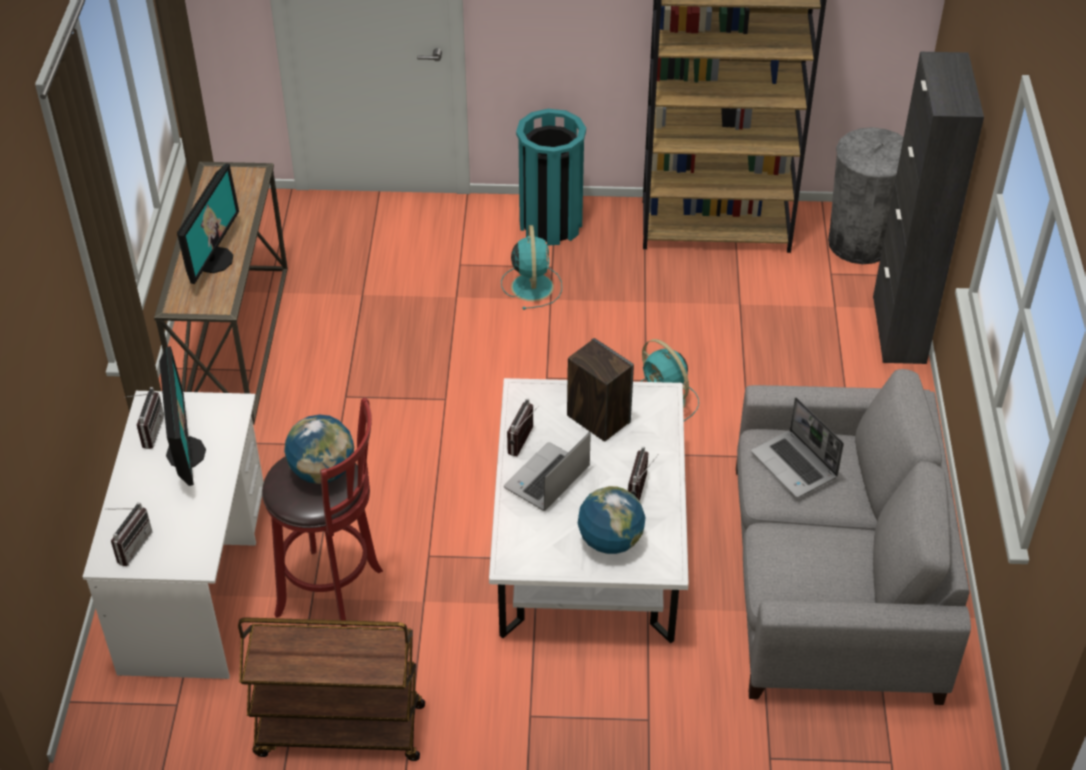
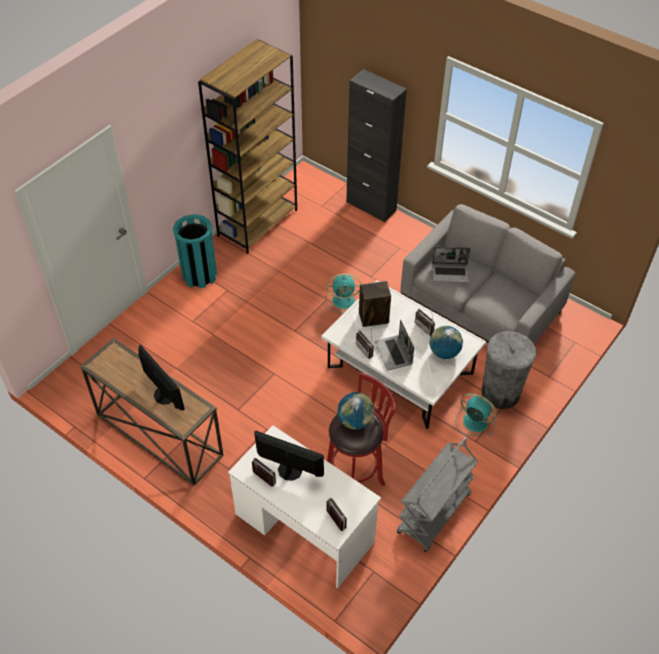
camera: 55 degrees left, 5 degrees up
(338, 731) = (434, 514): brown cart -> grey cart
(532, 285) = (232, 303): turquoise fan -> turquoise fan (474, 421)
(859, 243) = (312, 187): grey trash can -> grey trash can (500, 393)

